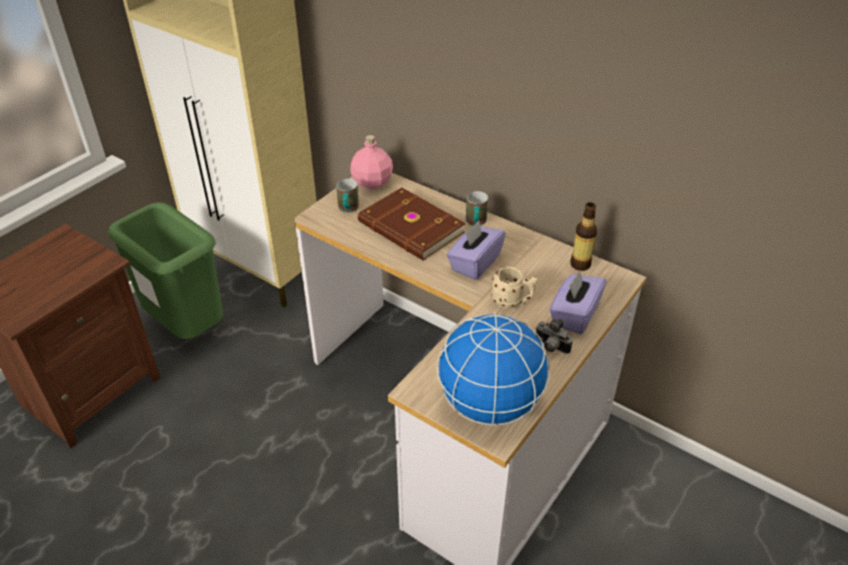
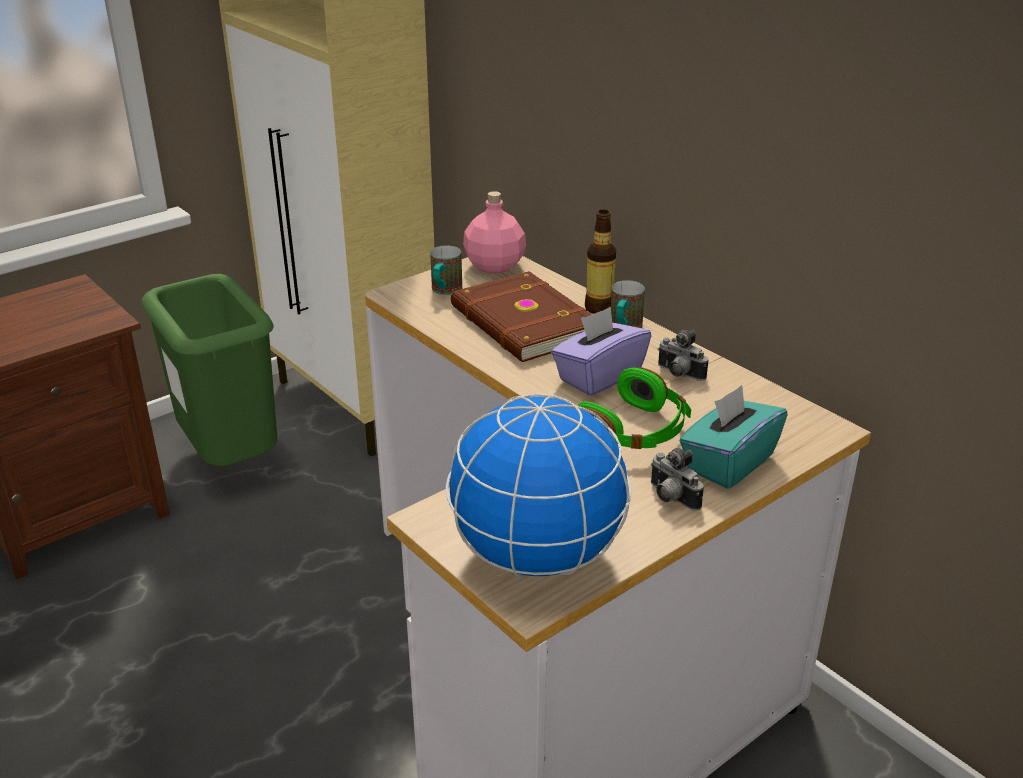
camera: 15 degrees right, 10 degrees down
(512, 302) = (635, 432): beige mug -> green headphones
(522, 253) = (678, 374): none -> camera
(574, 315) = (728, 463): purple tissue box -> turquoise tissue box
(580, 264) = (766, 401): bottle -> bottle (598, 308)

